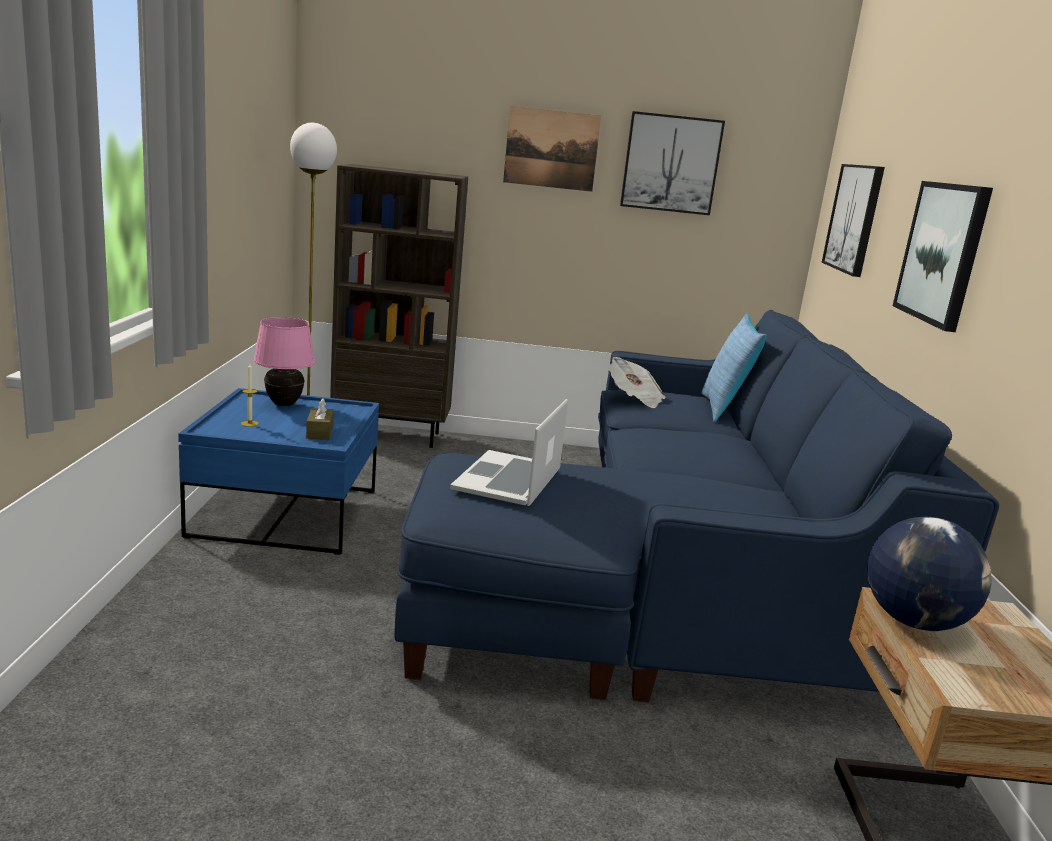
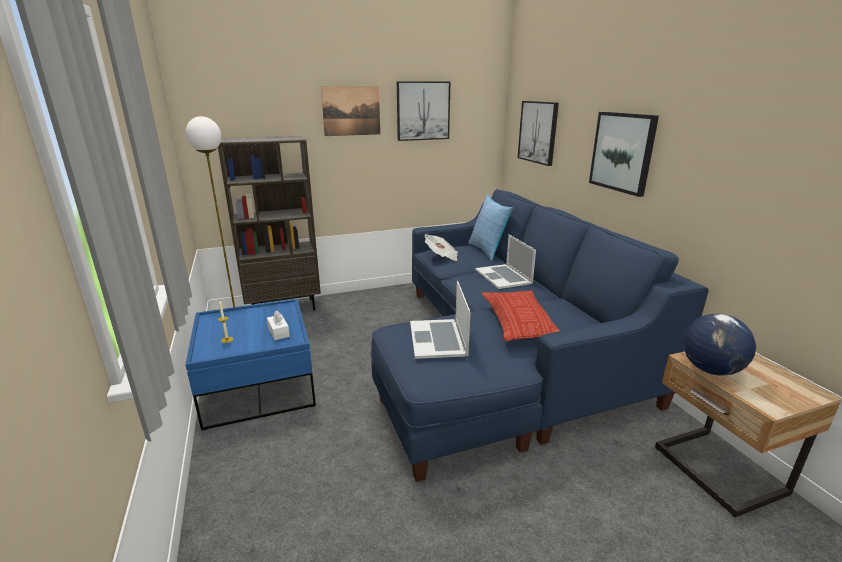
camera: 20 degrees left, 5 degrees up
(284, 404) = (237, 317): pink table lamp -> none
(320, 432) = (278, 332): brown tissue box -> white tissue box
(661, 493) = (519, 321): none -> pillow
(708, 442) = (503, 276): none -> laptop

